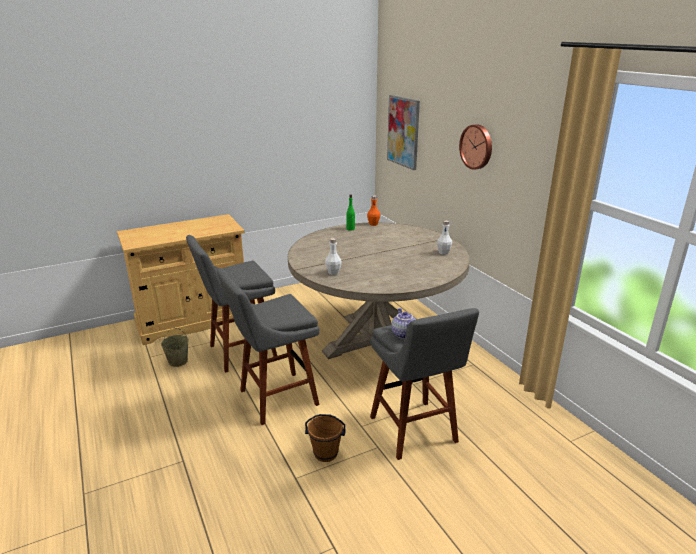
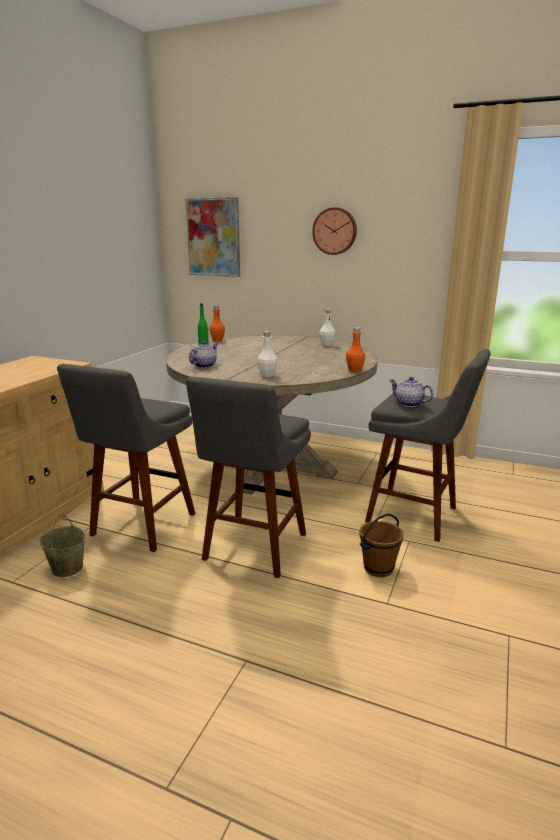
camera: 40 degrees left, 5 degrees down
(314, 249) = (204, 365): none -> teapot
(403, 288) = (354, 370): none -> orange bottle

